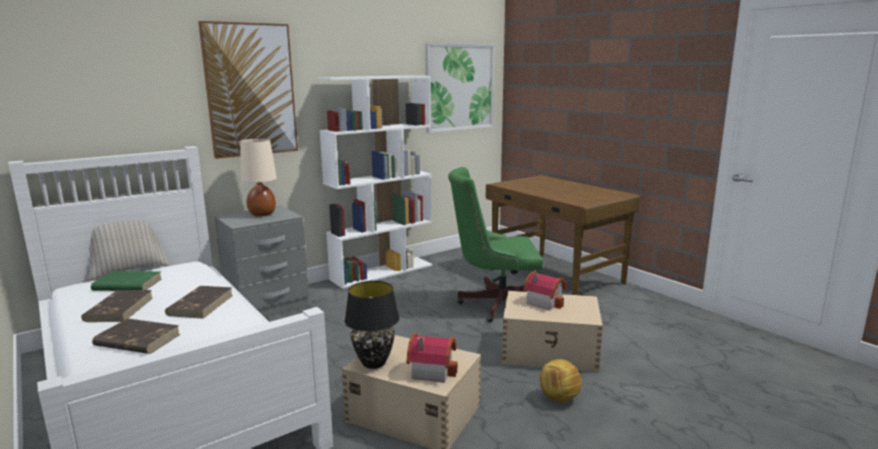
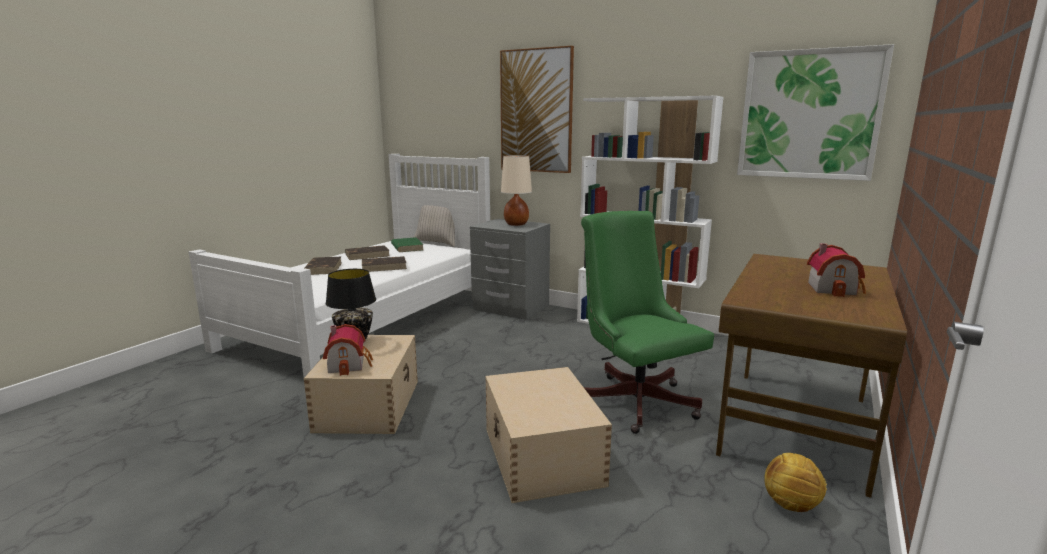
camera: 65 degrees right, 0 degrees up
(544, 301) = (553, 391): toy house -> toy house (834, 288)
(559, 398) = (430, 479): football -> football (790, 504)

